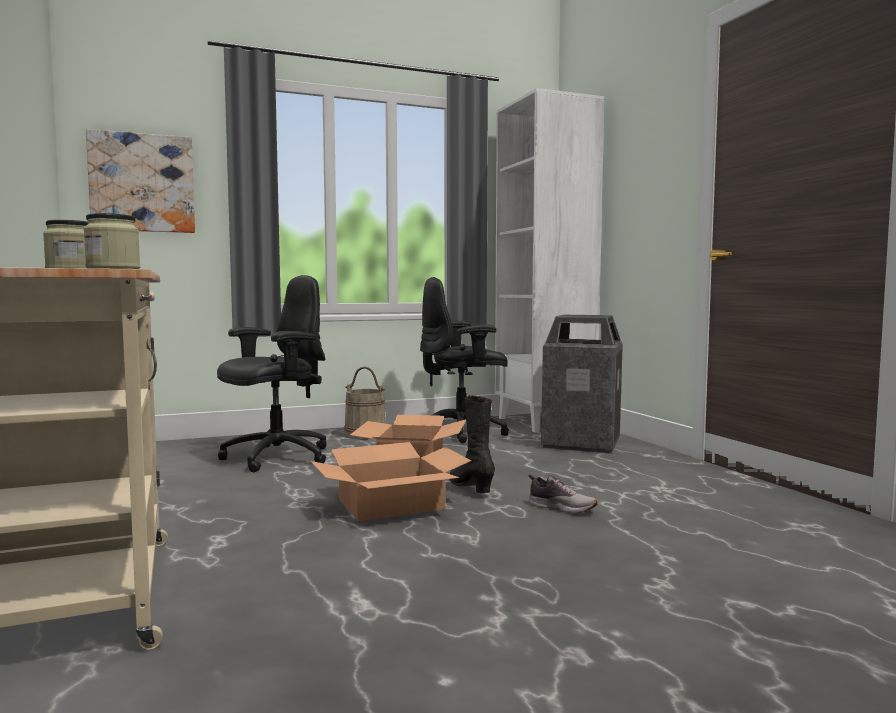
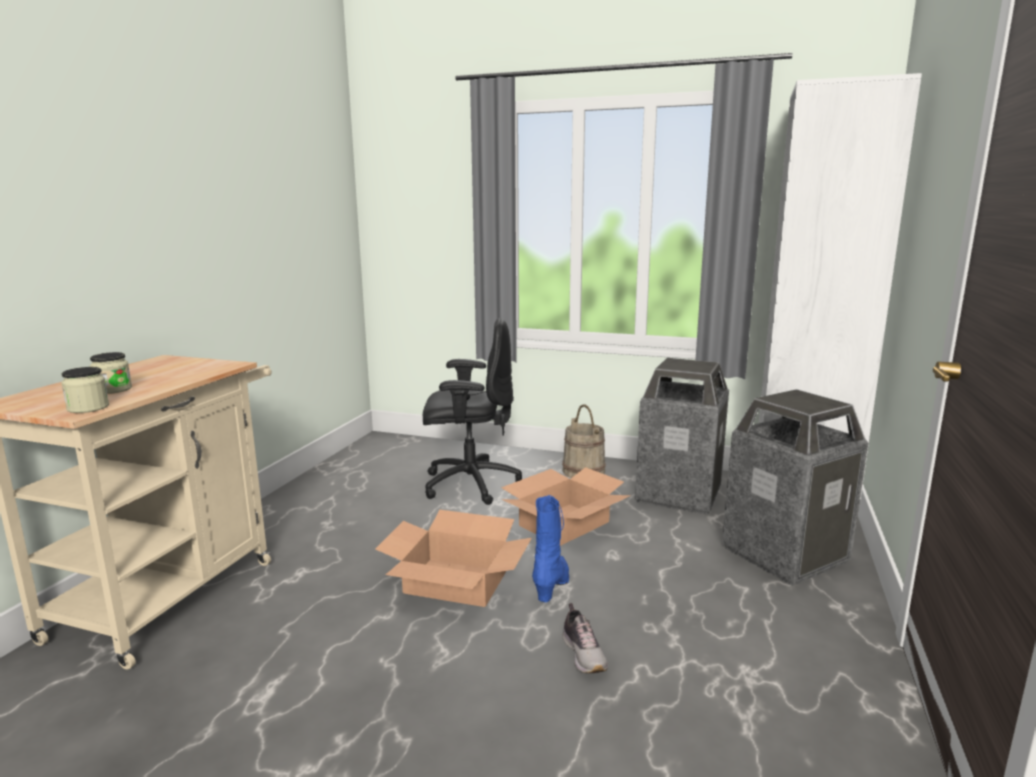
camera: 40 degrees right, 10 degrees up
(142, 183) = (413, 217): picture -> none
(462, 432) = (678, 494): black office chair -> trash can
(470, 487) = (552, 585): black boot -> blue boot

